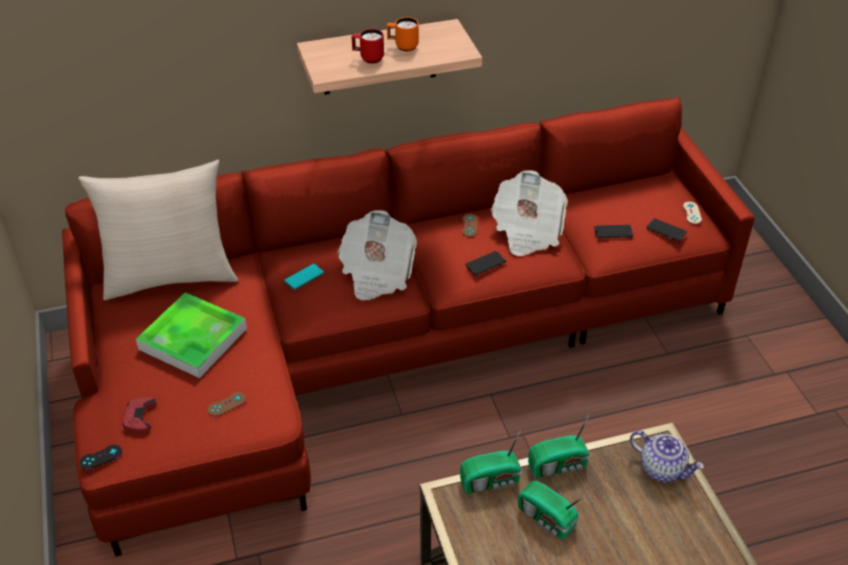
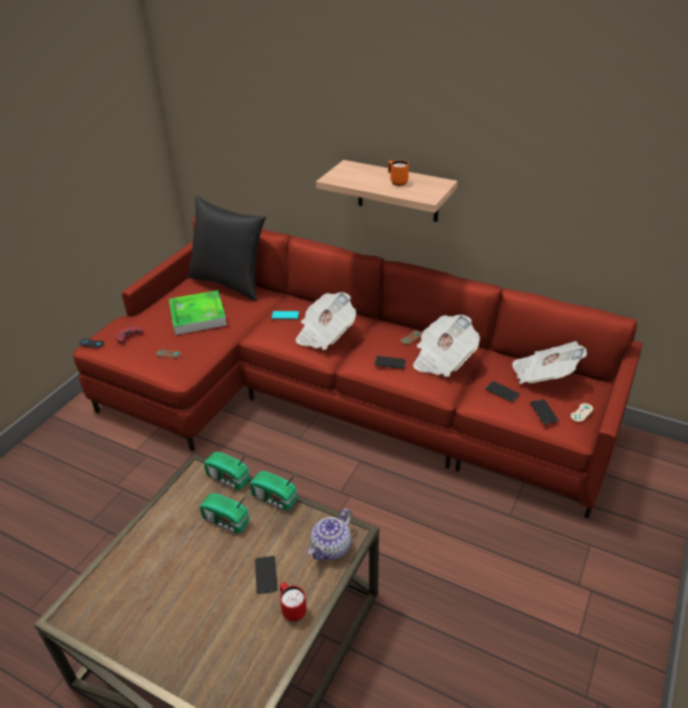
camera: 45 degrees right, 5 degrees down
(170, 276) = (230, 283): beige pillow -> black pillow
(368, 58) = (366, 180): red mug -> red mug (292, 609)
(547, 519) = (226, 521): radio -> radio turned 60 degrees counterclockwise
(624, 195) = (543, 375): none -> newspaper
(644, 533) = (266, 575): none -> phone
(662, 468) = (331, 548): teapot -> teapot turned 45 degrees clockwise

